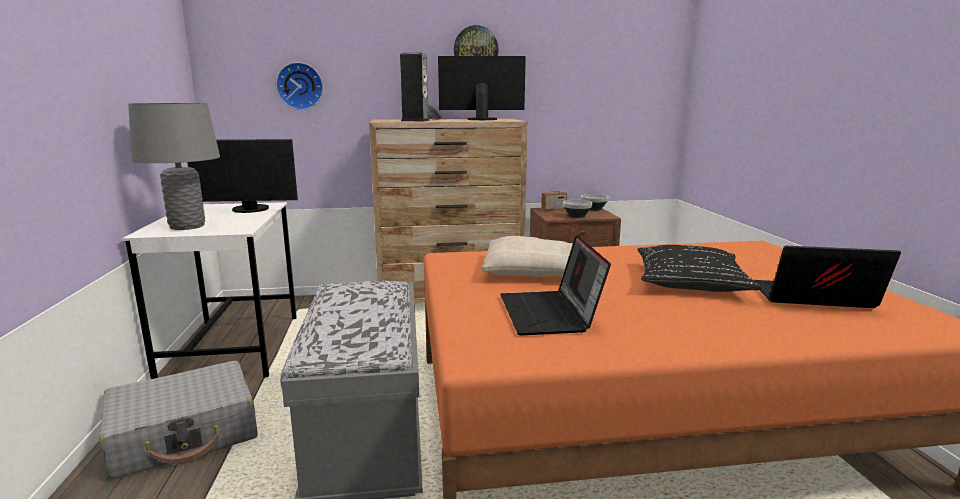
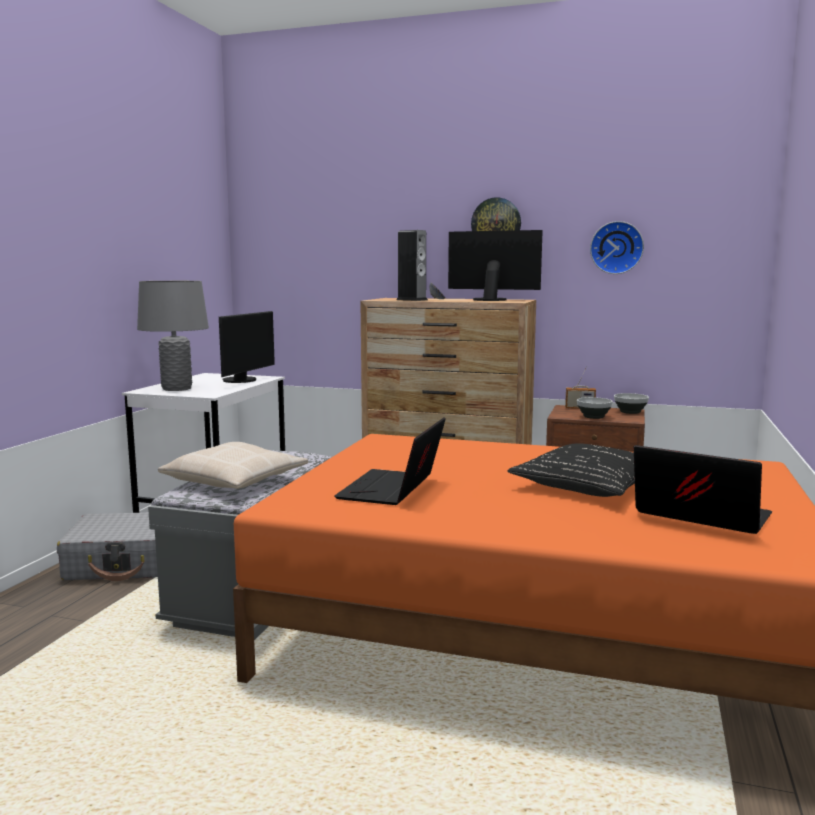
camera: 25 degrees right, 5 degrees down
(249, 210) = (243, 380): monitor -> monitor turned 90 degrees counterclockwise
(300, 86) = (319, 264): wall clock -> wall clock (616, 247)
(532, 270) = (441, 457): beige pillow -> beige pillow (235, 481)

